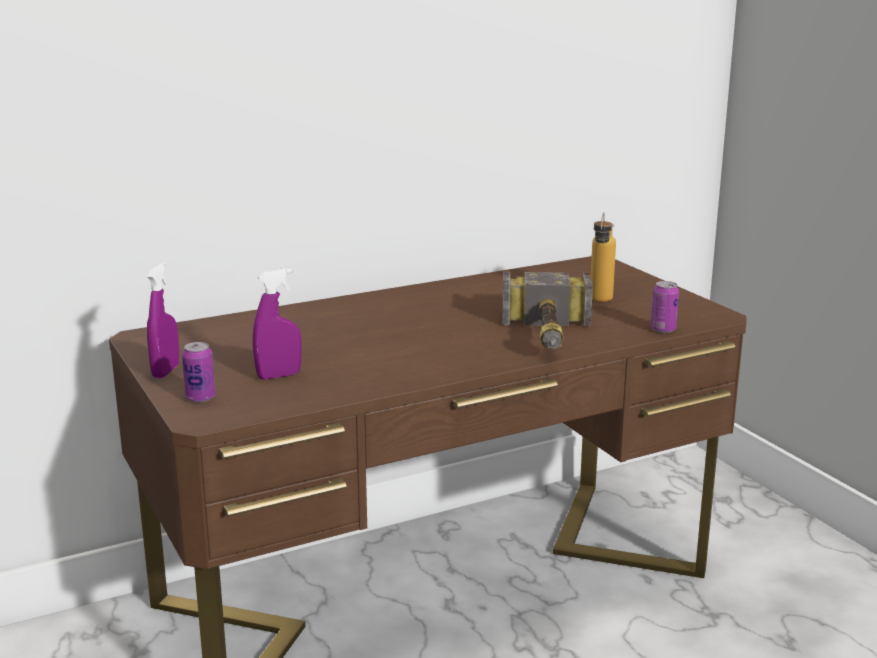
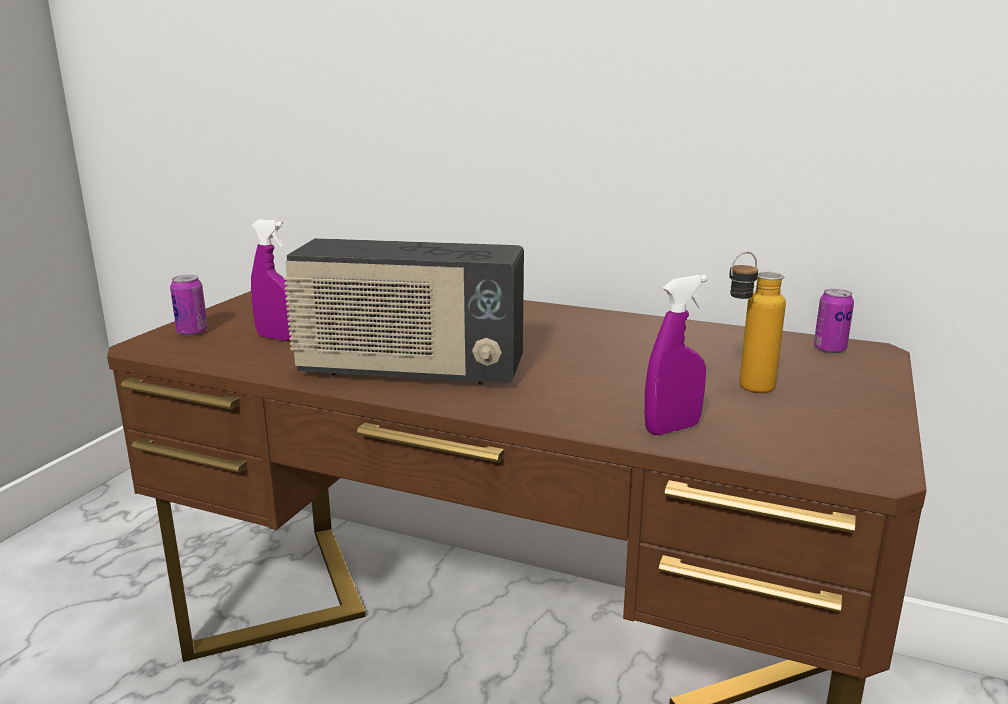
camera: 50 degrees right, 0 degrees up
(166, 371) = (238, 307): purple spray bottle -> purple spray bottle (672, 428)
(428, 358) = (410, 371): none -> radio
(548, 337) = (573, 400): hammer -> none
(663, 329) = (735, 451): can -> can (829, 349)

